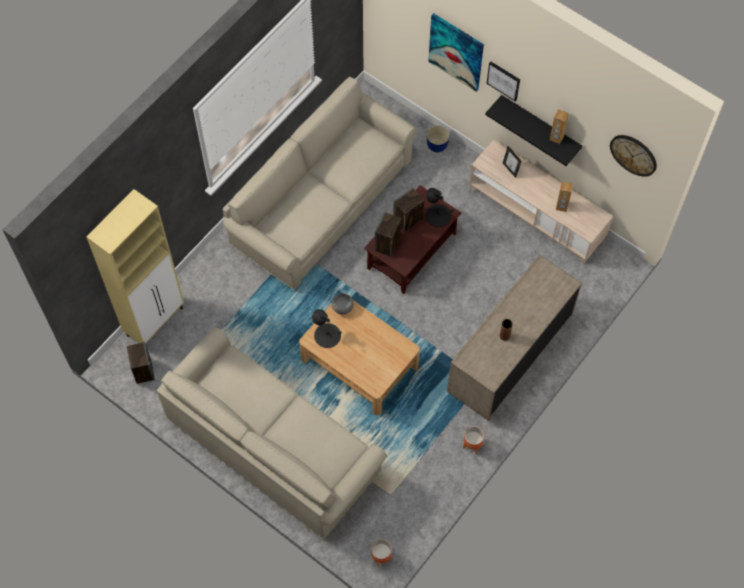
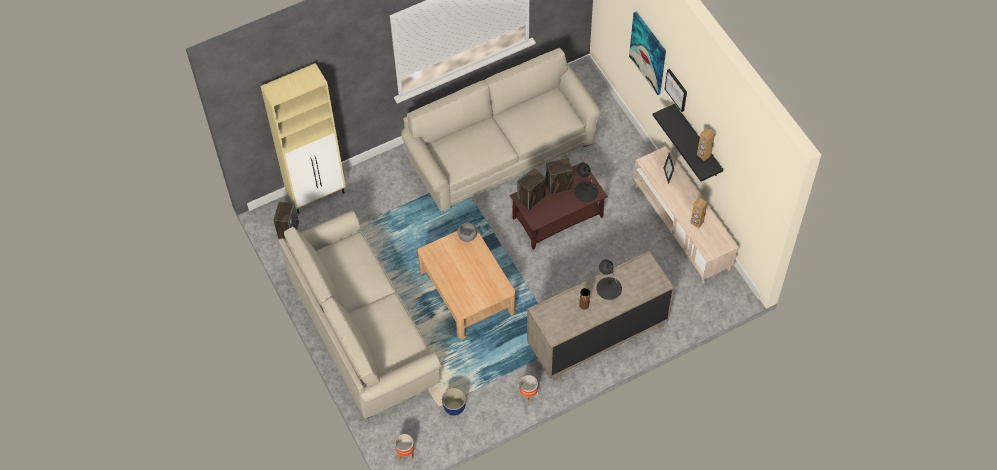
camera: 25 degrees right, 5 degrees down
(327, 335) = (443, 253): black table lamp -> black table lamp (609, 288)
(437, 146) = (624, 139): planter -> planter (454, 408)
(633, 154) = (755, 188): wall clock -> none

